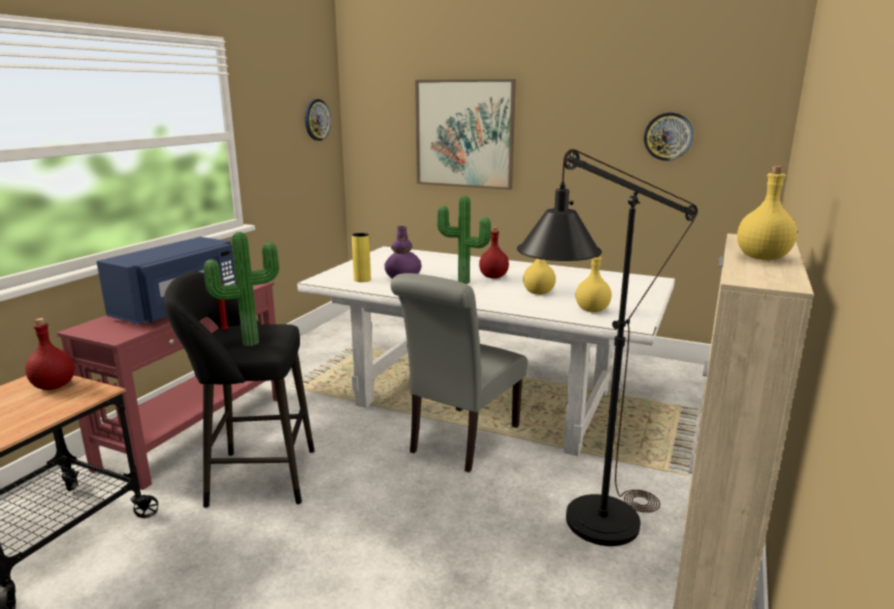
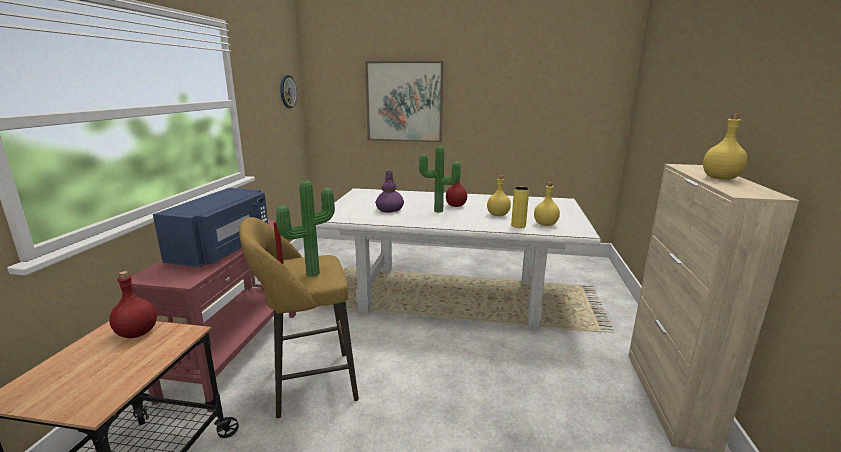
camera: 15 degrees left, 0 degrees up
(255, 477) = (308, 384): black stool -> yellow stool
(362, 280) = (360, 214): yellow vase -> yellow vase (518, 226)
(460, 442) = (453, 331): grey chair -> none
(586, 529) = (576, 382): black floor lamp -> none
(668, 136) = (553, 102): wall clock -> none

